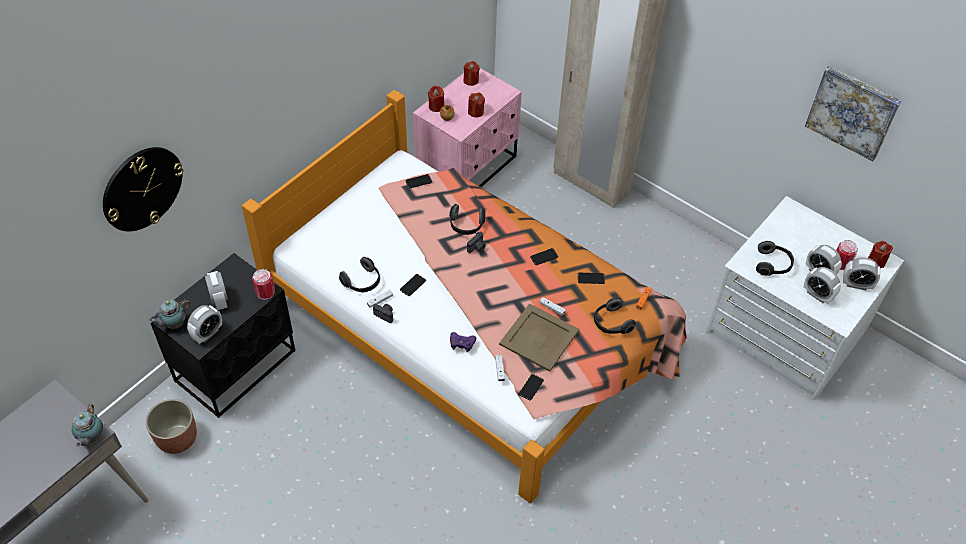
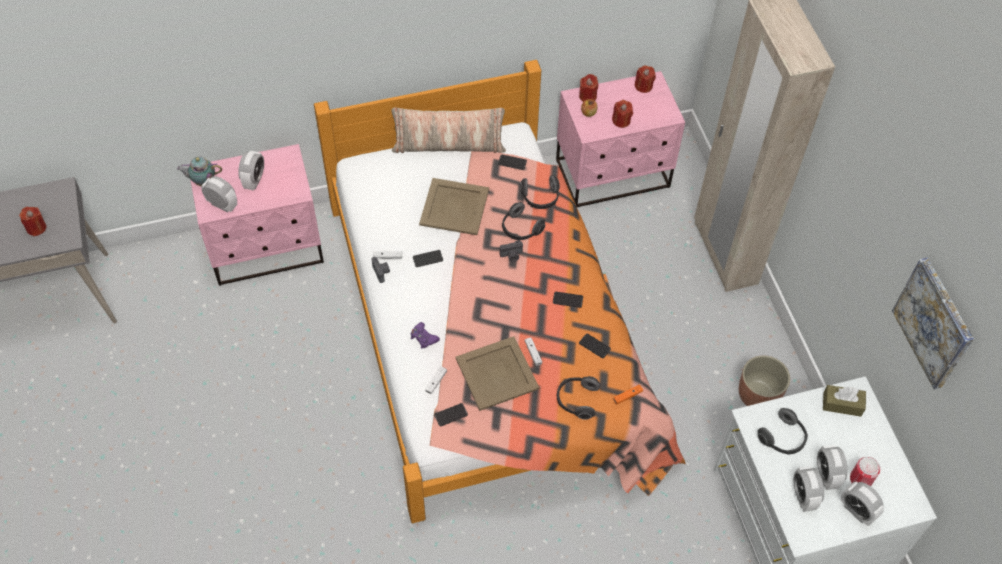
camera: 35 degrees right, 5 degrees up
(91, 438) = (62, 242): teapot -> none
(142, 188) = (199, 46): wall clock -> none
(177, 438) = (175, 283): planter -> planter (758, 395)
(208, 334) = (222, 205): alarm clock -> alarm clock turned 135 degrees counterclockwise
(237, 366) = (267, 248): black nightstand -> pink nightstand
(265, 292) = (295, 194): can -> none
(356, 194) = (448, 145): none -> pillow
(362, 282) = (387, 231): headphones -> headphones (540, 198)
(402, 236) = (455, 207): none -> beige tray
(788, 222) = (842, 404): none -> brown tissue box
(876, 261) = (902, 501): red candle -> red candle (36, 228)

